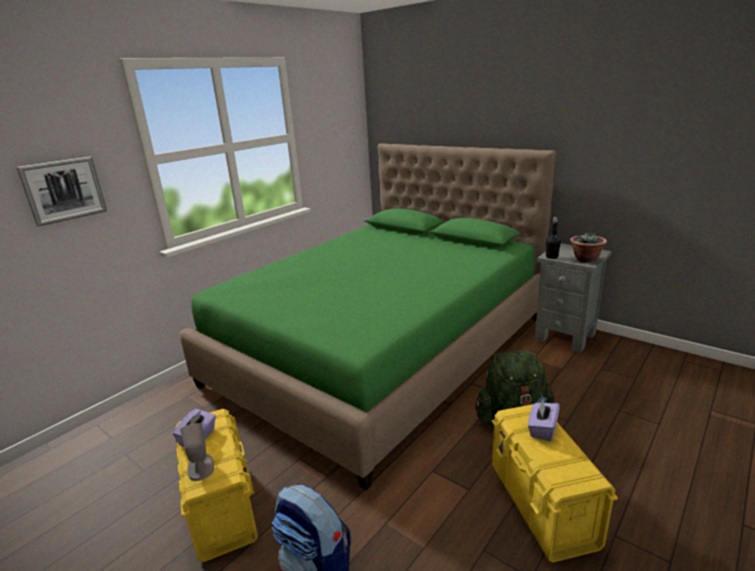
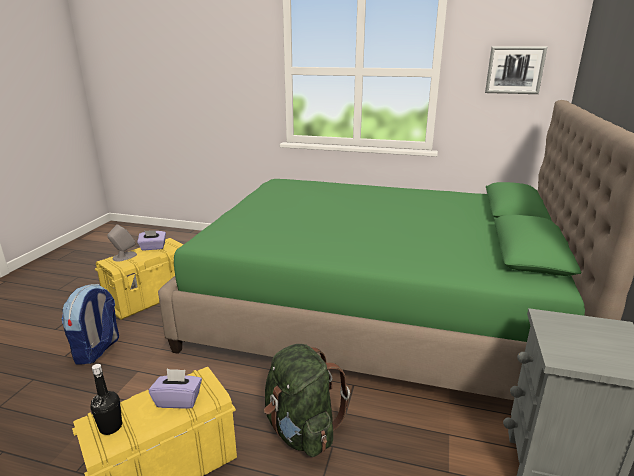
camera: 65 degrees right, 0 degrees up
(64, 190) = (230, 80): picture -> picture (514, 70)
(551, 257) = (546, 320): black bottle -> black bottle (110, 427)
(585, 259) = (577, 354): potted plant -> none

